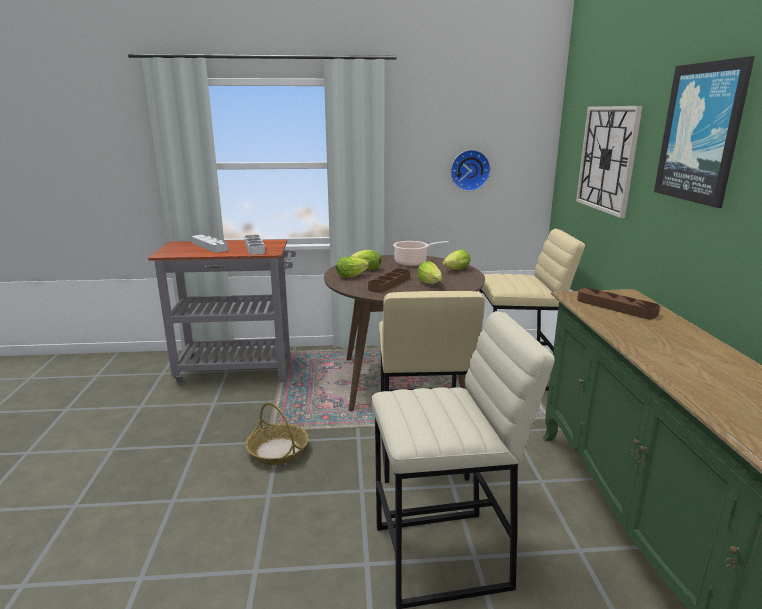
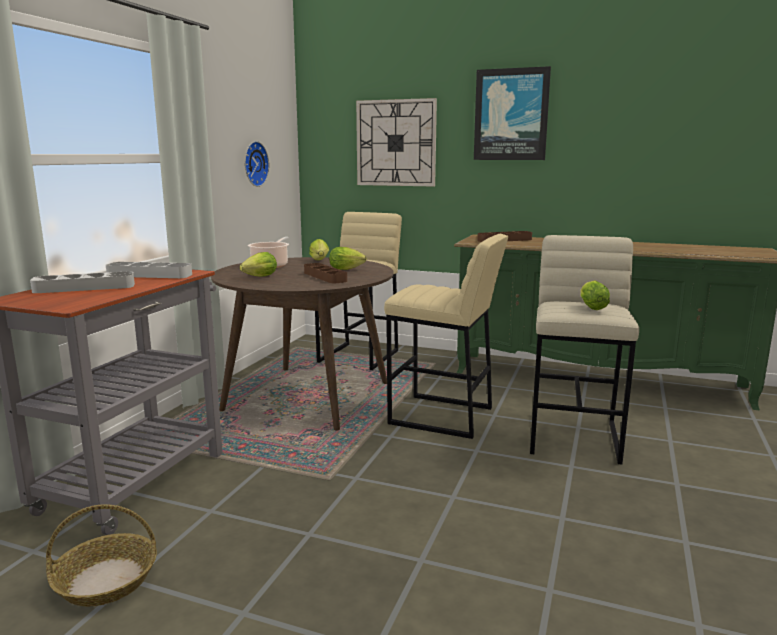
camera: 65 degrees left, 5 degrees down
(277, 451) = (375, 480): basket -> basket (105, 581)
(353, 276) = (276, 282): lettuce -> lettuce (591, 307)

